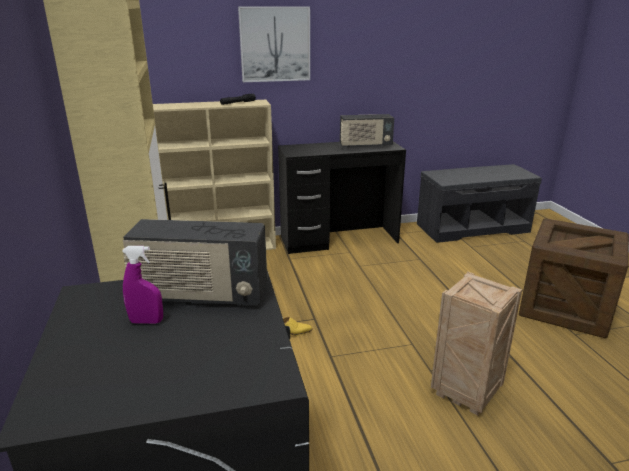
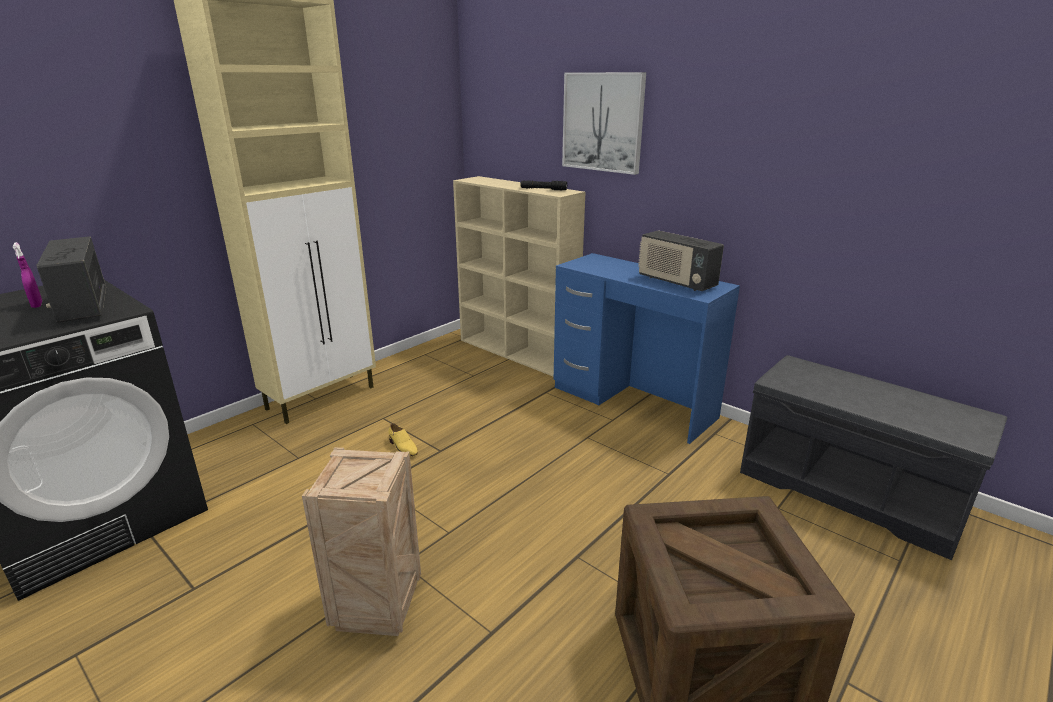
camera: 55 degrees right, 0 degrees up
(339, 239) = (633, 402): black desk -> blue desk

